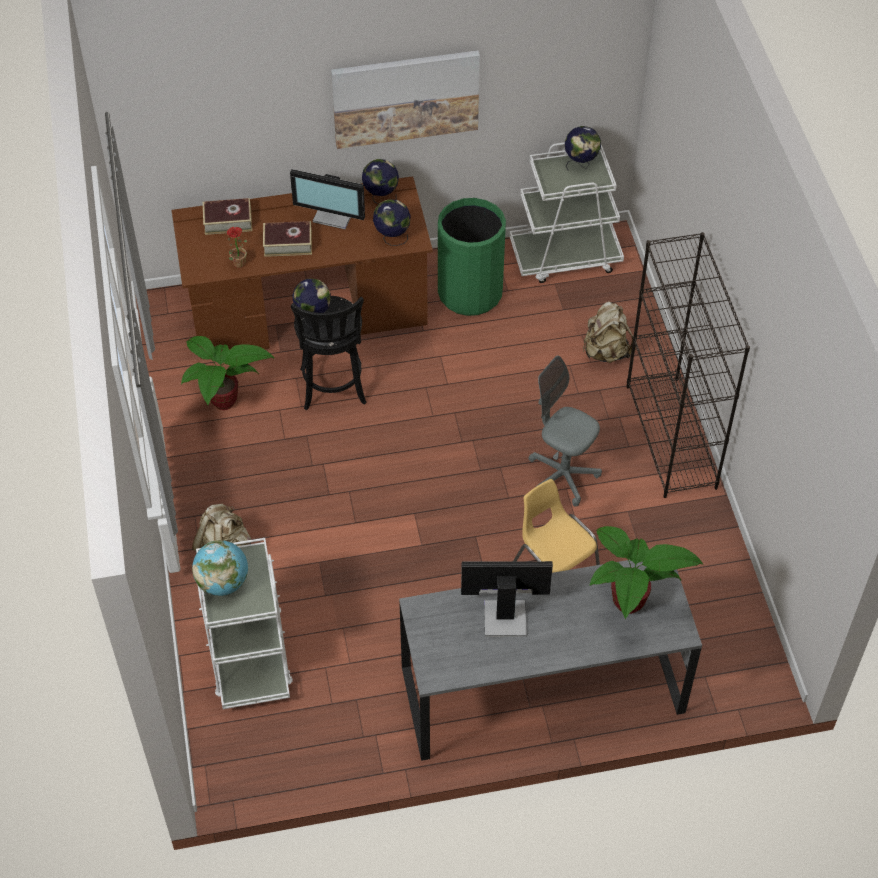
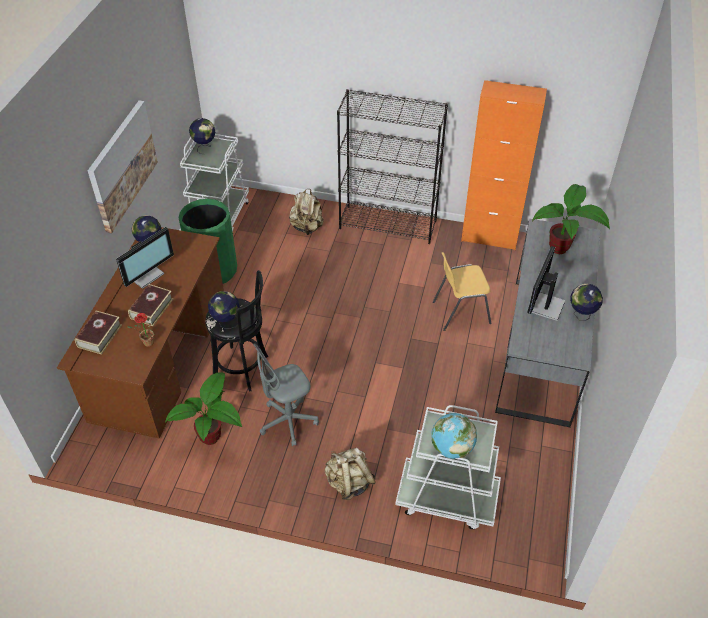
camera: 65 degrees left, 5 degrees down
(392, 238) = (193, 253): globe -> globe (581, 315)
(562, 476) = (388, 281): grey office chair -> grey office chair (288, 421)
(725, 565) = (489, 237): none -> orange cabinet

